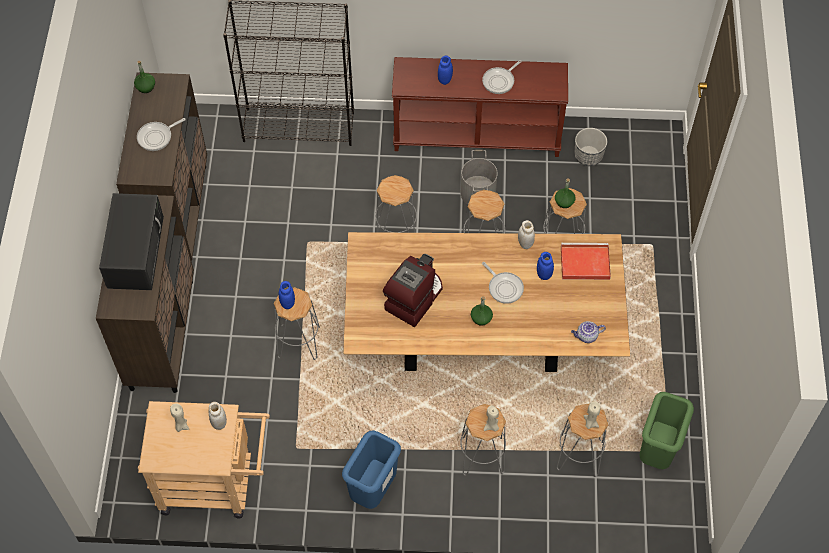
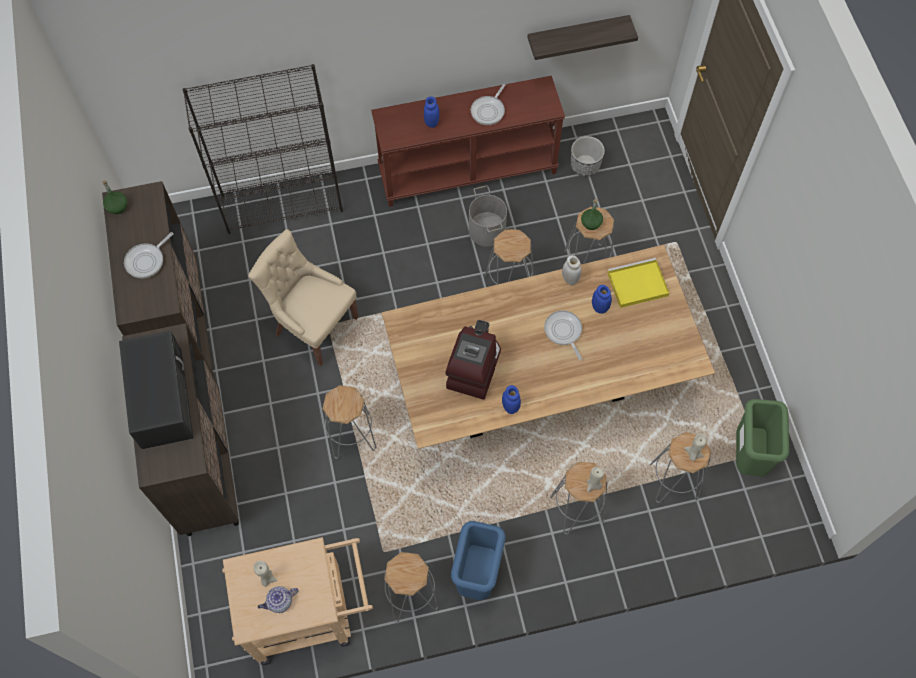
camera: 15 degrees left, 5 degrees up
(219, 423) = (308, 564): white jar -> none
(287, 303) = (338, 405): blue jar -> blue jar (510, 406)
(294, 239) = (314, 326): none -> beige chair
(396, 232) = (417, 291): grey stool -> grey stool (411, 594)
(481, 318) = (550, 371): green bottle -> none
(504, 287) = (563, 332): frying pan -> frying pan turned 150 degrees counterclockwise
(583, 263) = (636, 285): red tray -> yellow tray
(586, 336) = (664, 363): teapot -> teapot (280, 602)
(595, 30) = (577, 35): none -> shelf

